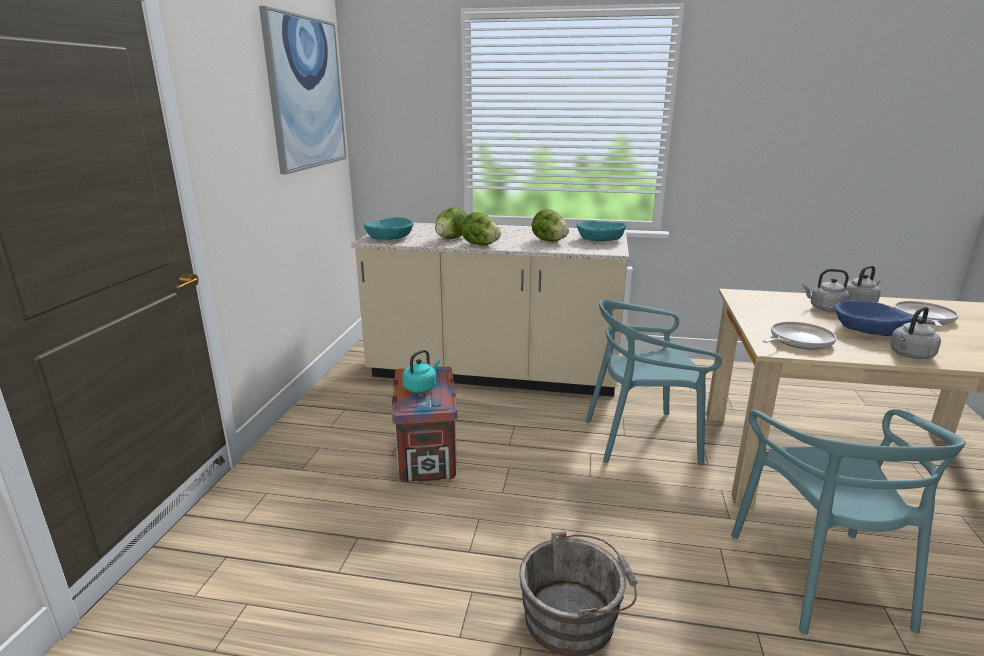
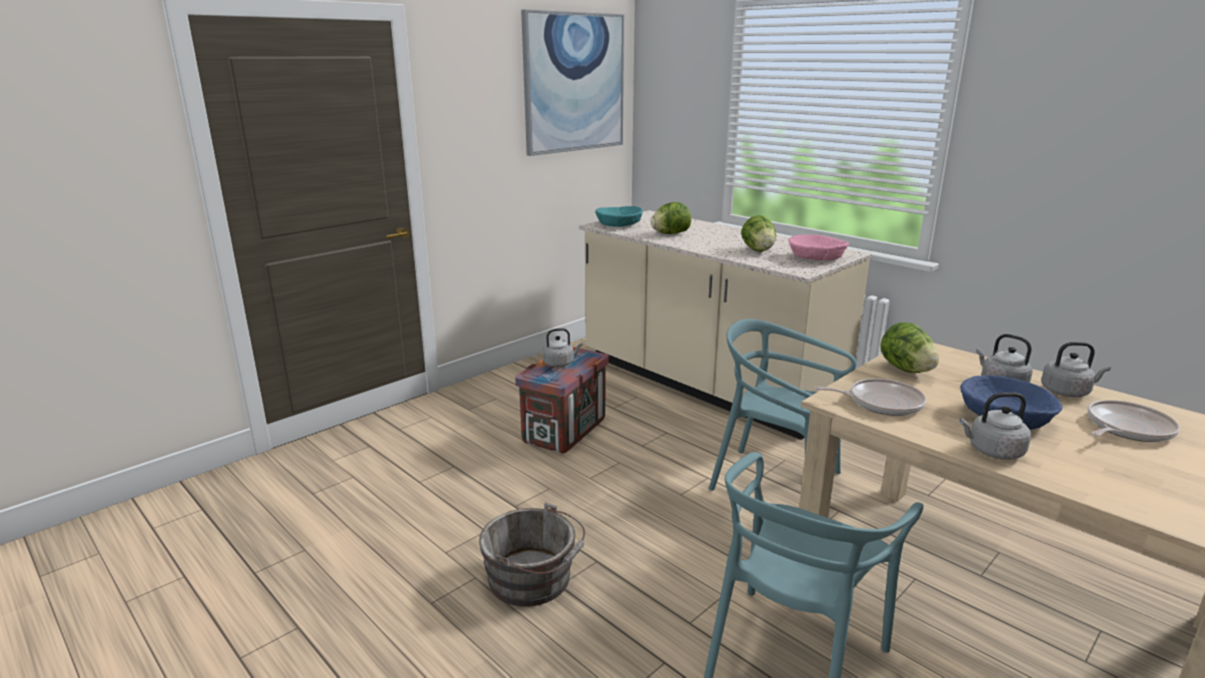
camera: 35 degrees right, 0 degrees up
(421, 387) = (560, 363): turquoise kettle -> grey kettle
(480, 244) = (683, 243): lettuce -> lettuce (905, 369)
(600, 239) = (816, 258): turquoise bowl -> pink bowl

